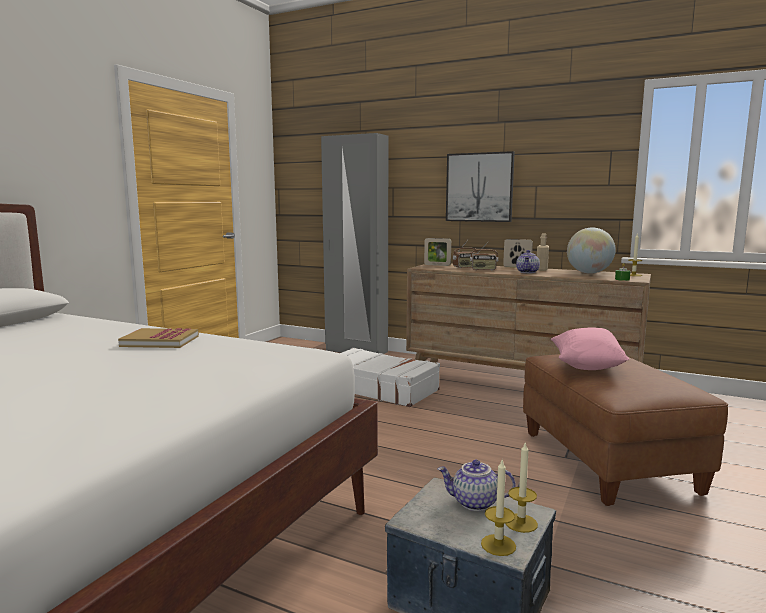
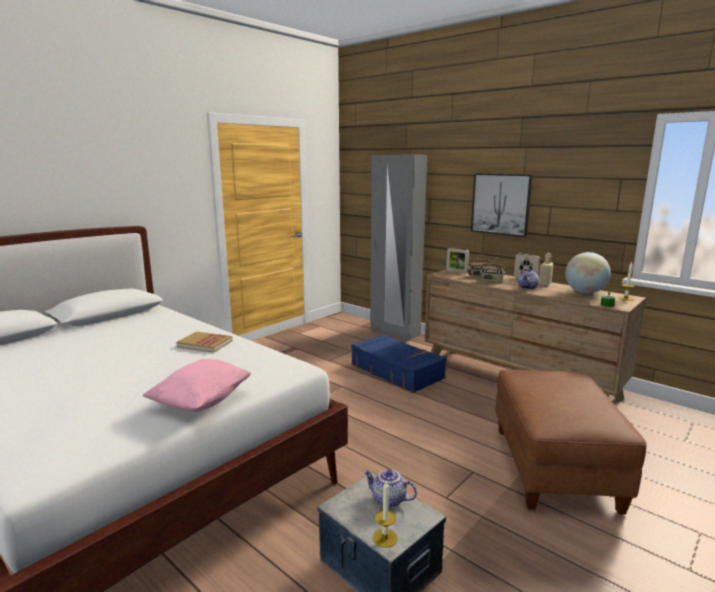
camera: 15 degrees right, 5 degrees up
(379, 388) = (397, 371): white suitcase -> blue suitcase
(521, 523) = (412, 523): candle -> none
(586, 366) = (540, 388): pink pillow -> pink pillow (201, 402)

